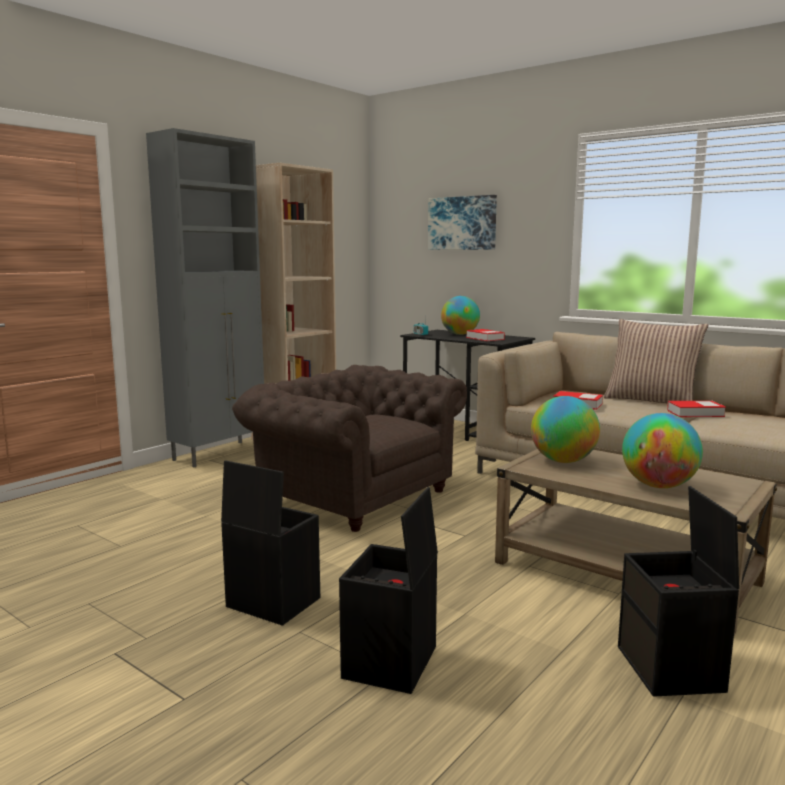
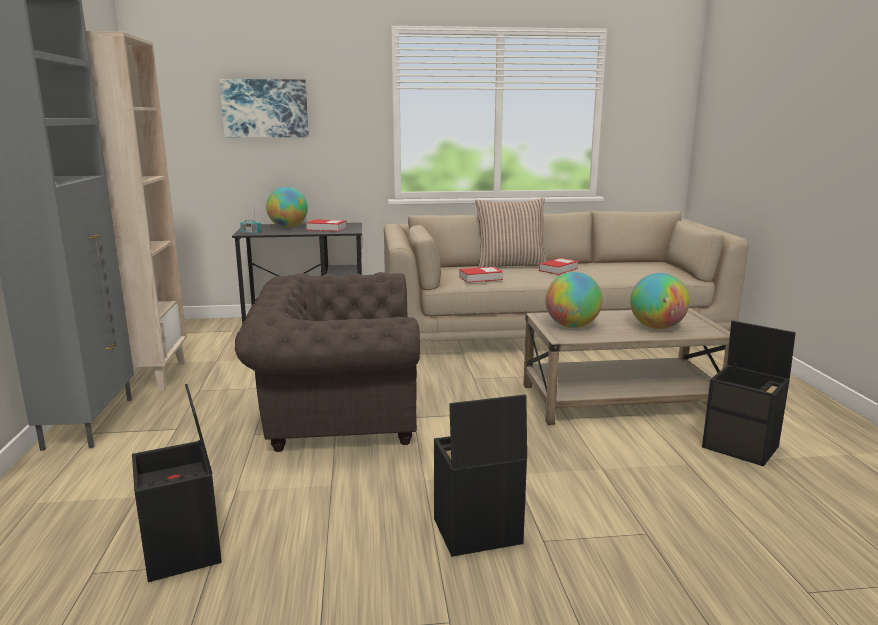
camera: 45 degrees left, 5 degrees up
(391, 664) = (637, 526): black storage box -> black storage box (183, 550)

